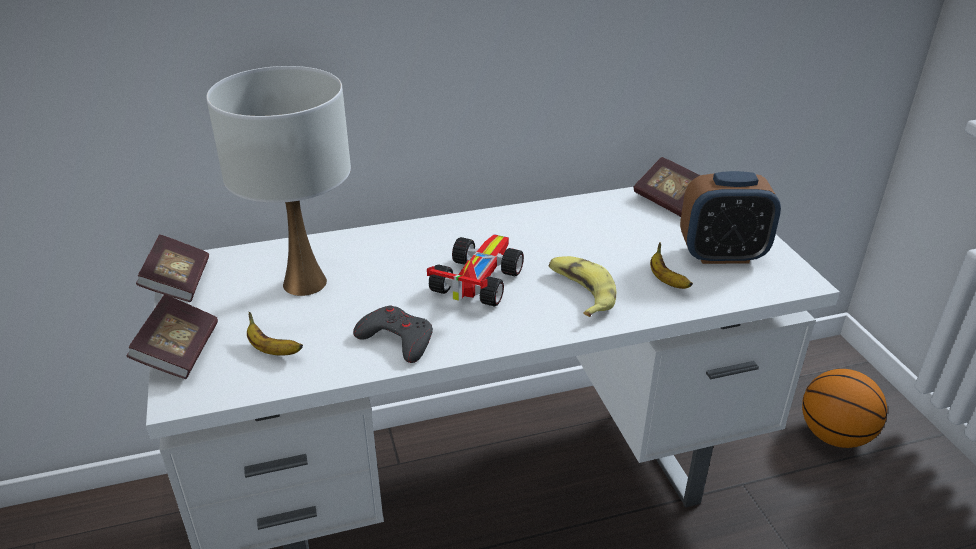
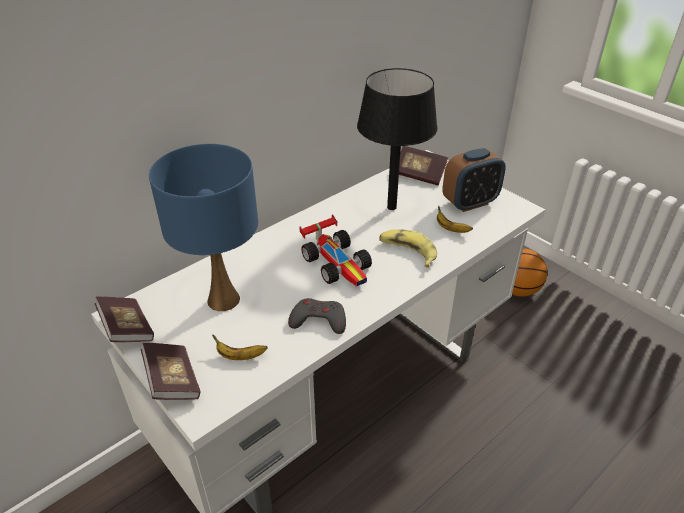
camera: 25 degrees left, 5 degrees up
(304, 283) = (223, 300): white table lamp -> blue table lamp
(475, 280) = (338, 263): toy car -> toy car turned 150 degrees clockwise
(601, 233) = (391, 207): none -> black table lamp

